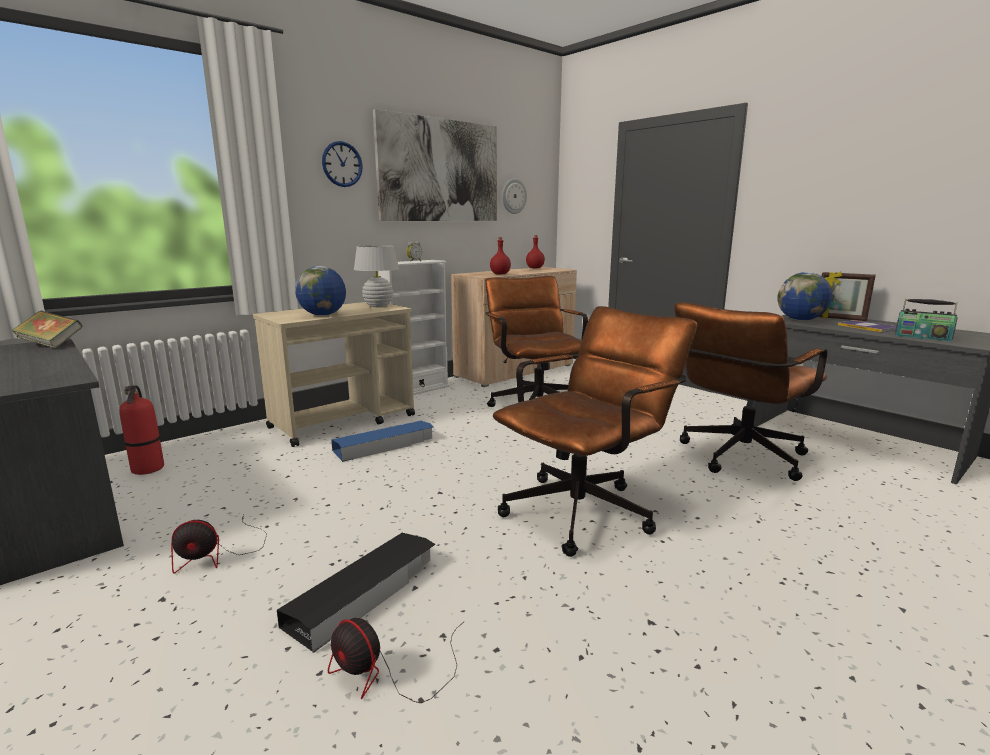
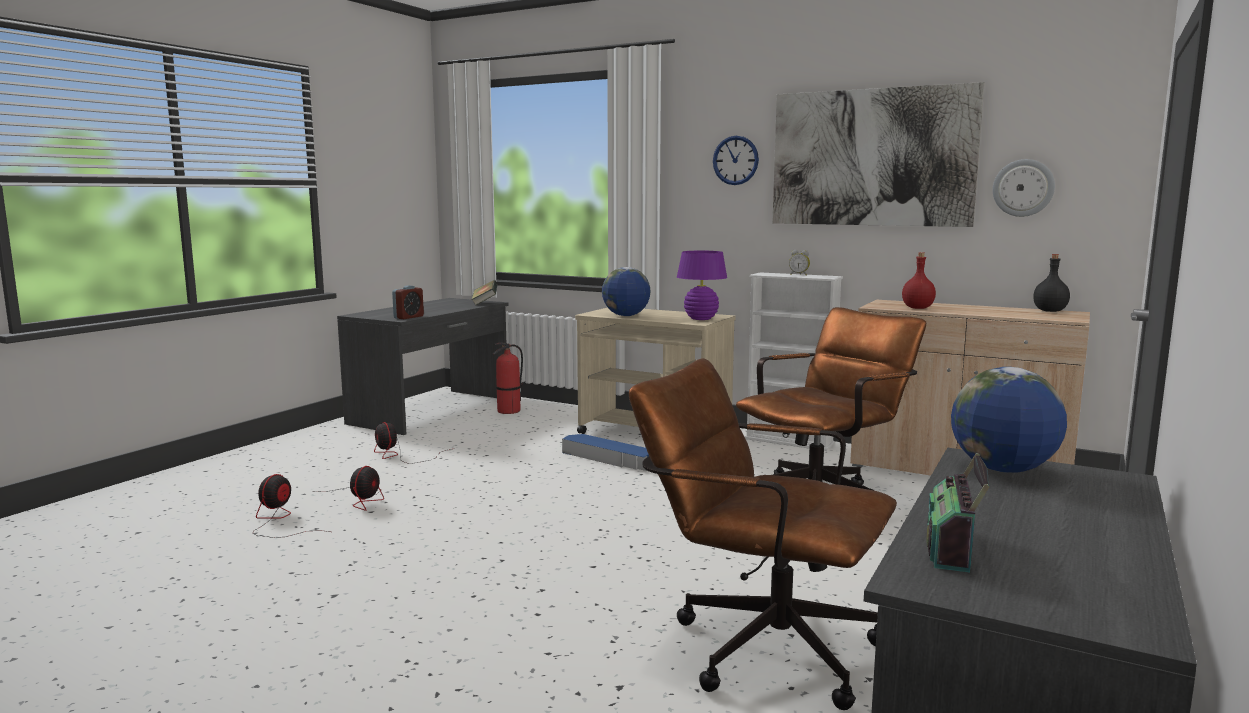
camera: 70 degrees right, 5 degrees down
(65, 376) = (408, 317): none -> alarm clock
(365, 593) = (361, 499): black storage box -> fan
(378, 306) = (701, 319): white table lamp -> purple table lamp
(534, 268) = (1049, 311): red bottle -> black bottle
(587, 508) = (527, 555): brown office chair -> none
(840, 319) = (1094, 500): picture frame -> none
(867, 327) = (1011, 514): book -> none

